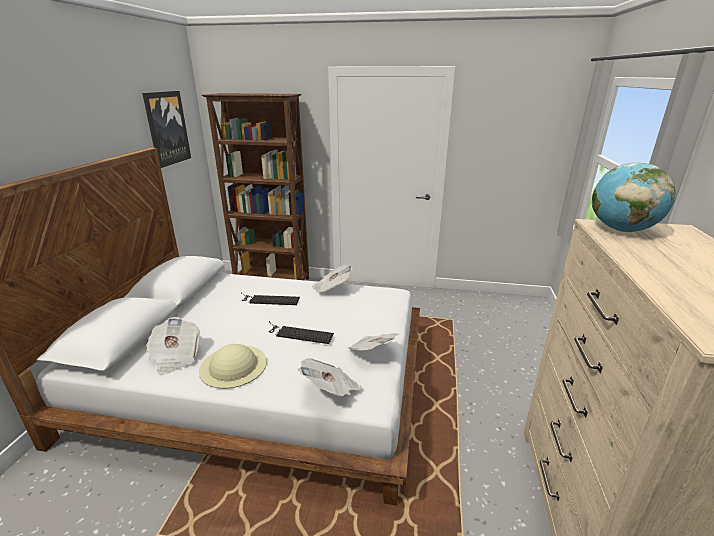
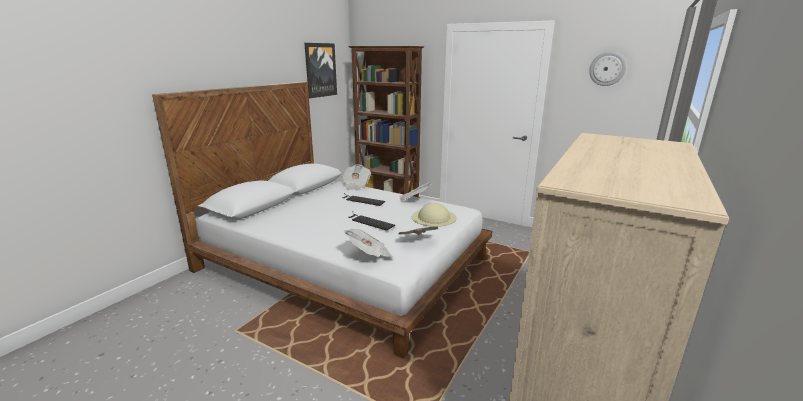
camera: 20 degrees right, 5 degrees down
(175, 357) = (279, 221): newspaper -> newspaper (356, 185)
(233, 365) = (312, 231): beige hat -> beige hat (434, 217)
(511, 120) = (607, 69): none -> wall clock
(621, 230) = (610, 139): globe -> none

